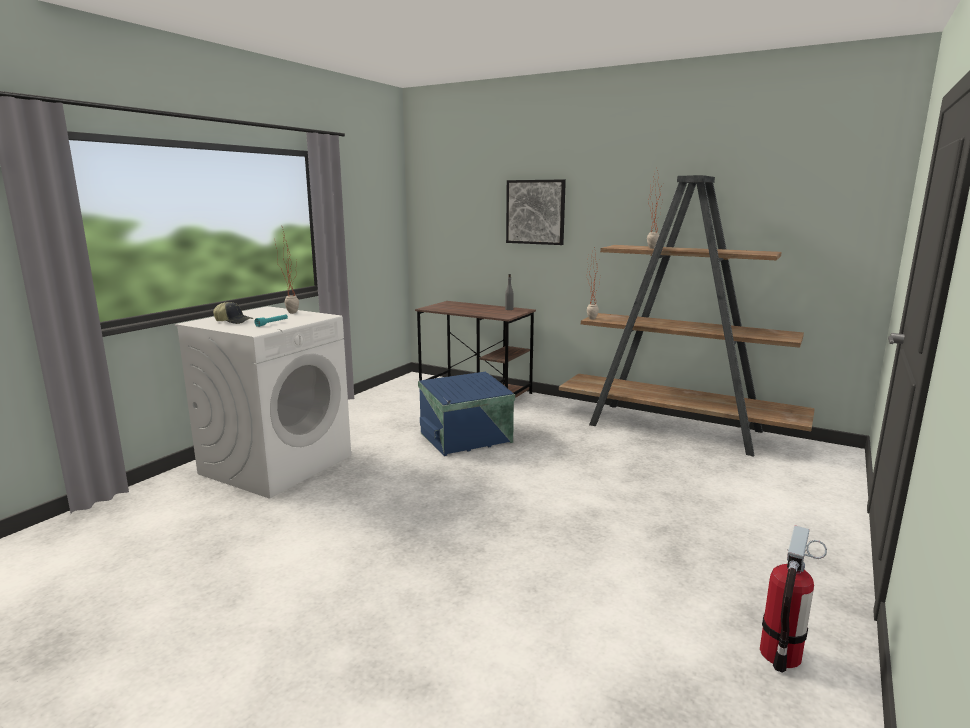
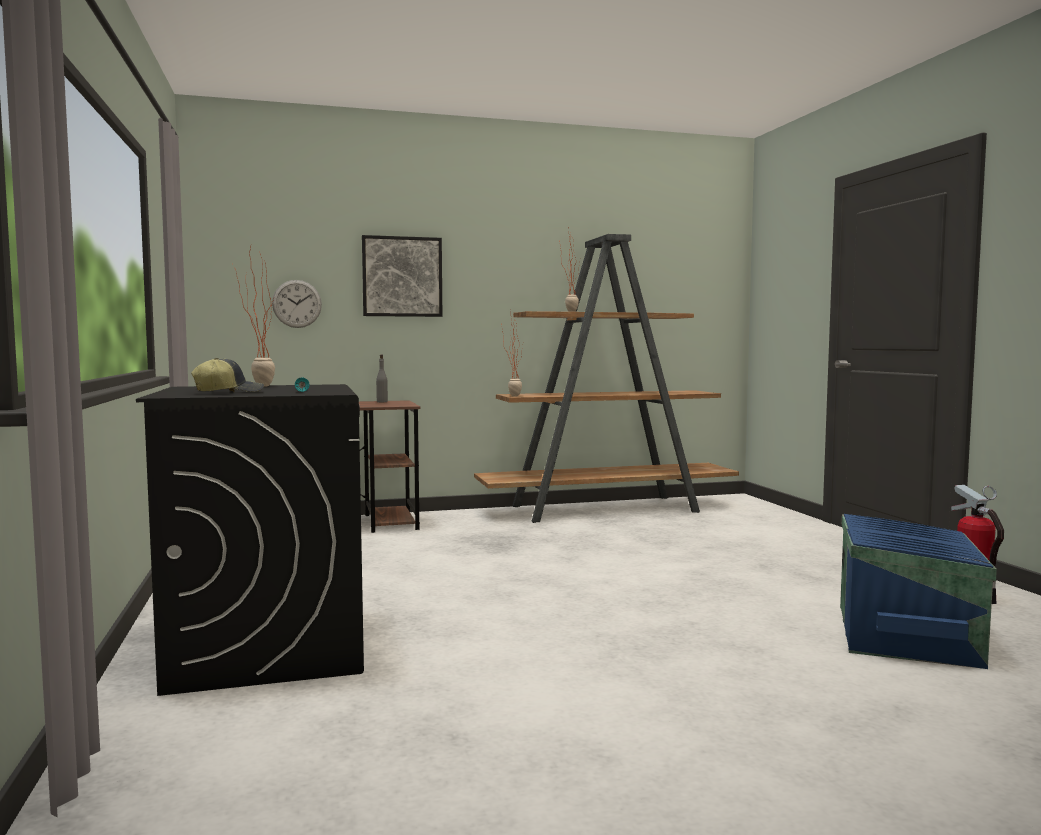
camera: 45 degrees left, 10 degrees down
(277, 464) = (267, 645): white washing machine -> black washing machine
(467, 232) = (297, 303): none -> wall clock
(467, 438) = (445, 559): blue storage box -> blue storage box (908, 634)

